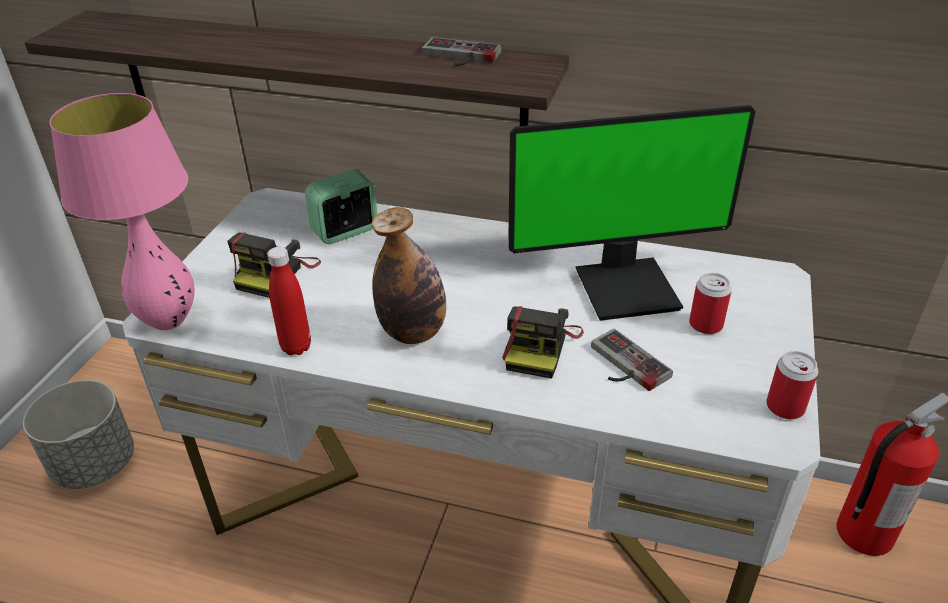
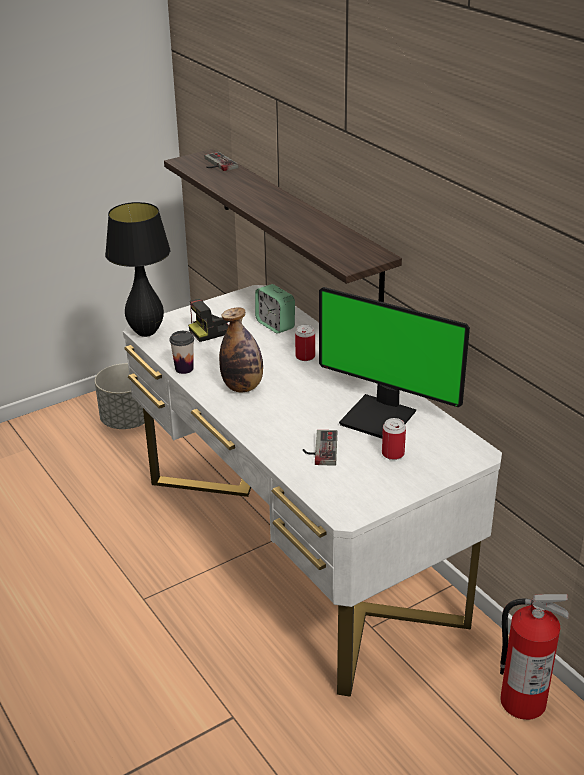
camera: 40 degrees right, 5 degrees down
(169, 320) = (146, 332): pink table lamp -> black table lamp
(296, 347) = (184, 368): red bottle -> cup
(345, 231) = (275, 325): alarm clock -> alarm clock turned 135 degrees counterclockwise
(458, 56) = (342, 238): game controller -> game controller (216, 164)
(540, 347) = (292, 422): camera -> none
(785, 407) = (370, 505): can -> can (305, 357)

